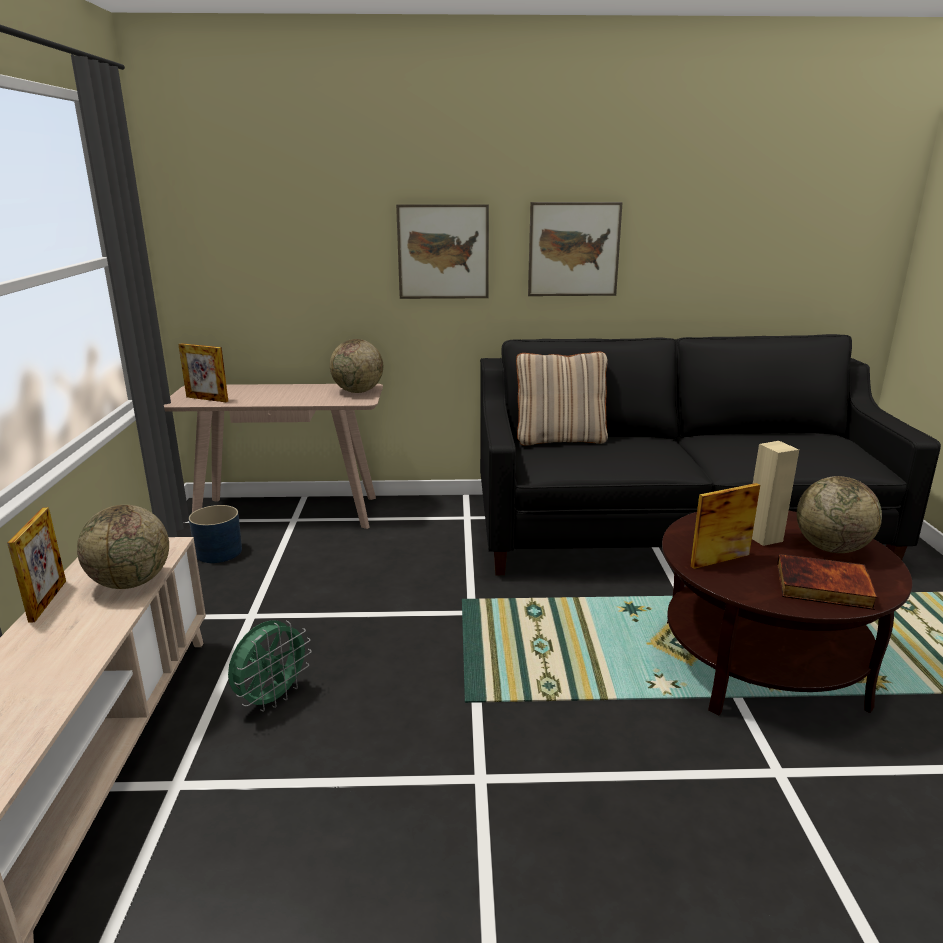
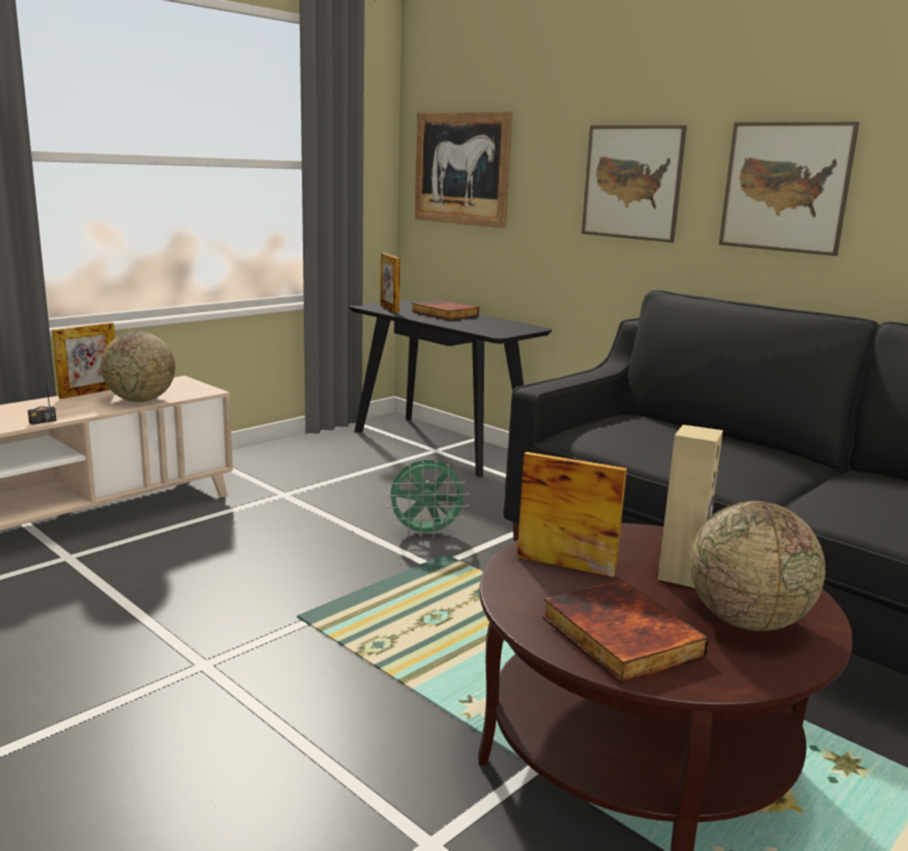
camera: 45 degrees right, 5 degrees down
(95, 654) = (42, 421): none -> radio
(219, 552) = (343, 450): blue planter -> none
(244, 247) = (461, 169): none -> picture
(265, 391) = (443, 313): none -> book
(272, 698) = (197, 544): green fan -> green fan (426, 533)
(288, 512) = (441, 444): beige console table -> black console table
(358, 391) = (514, 328): globe -> none
(560, 439) = (665, 423): beige pillow -> none

